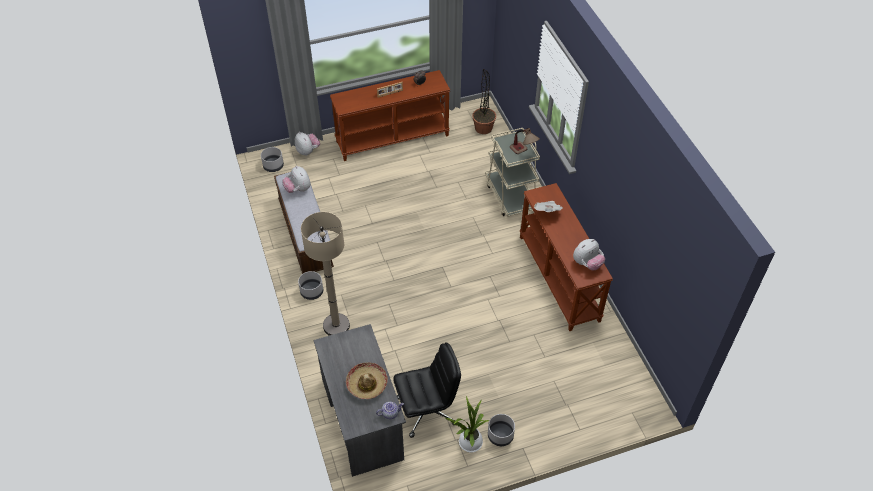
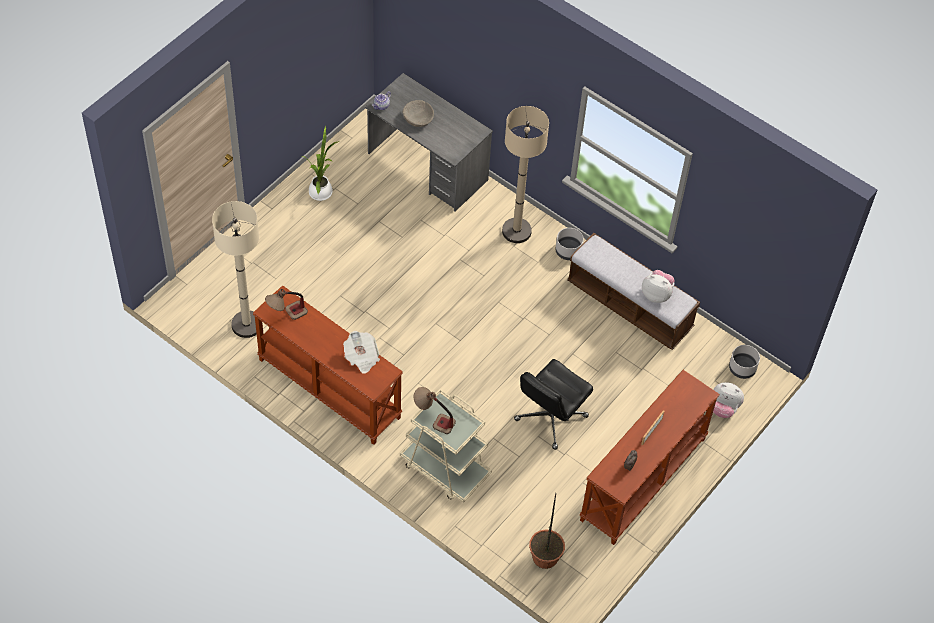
camera: 145 degrees right, 5 degrees up
(367, 384) = (418, 118): hat -> beige bowl
(427, 410) = (376, 199): black office chair -> black office chair (550, 418)
(500, 436) = (297, 209): grey planter -> none
(587, 264) = (287, 315): plush toy -> table lamp
(597, 353) = (246, 325): none -> beige floor lamp

